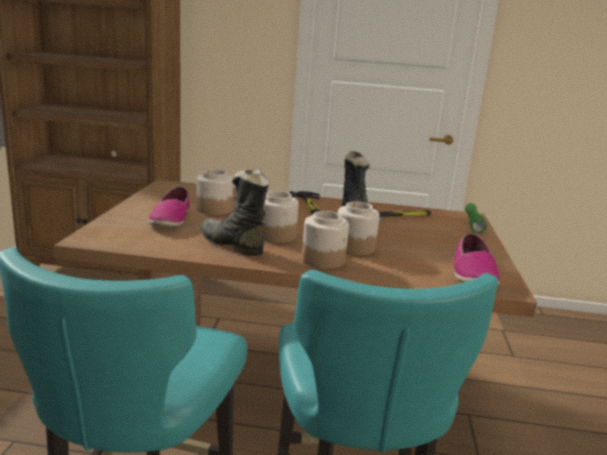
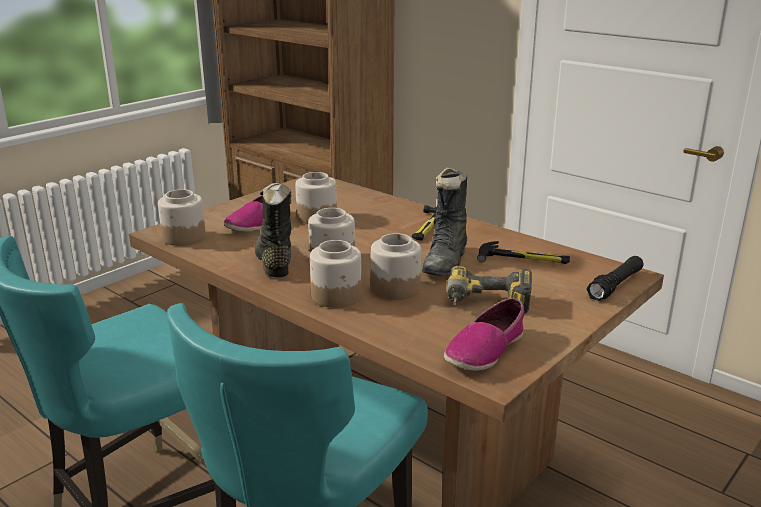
camera: 35 degrees right, 5 degrees up
(119, 240) = (183, 237): none -> jar
(427, 247) = (486, 305): none -> power drill
(473, 223) = (615, 285): green flashlight -> black flashlight

